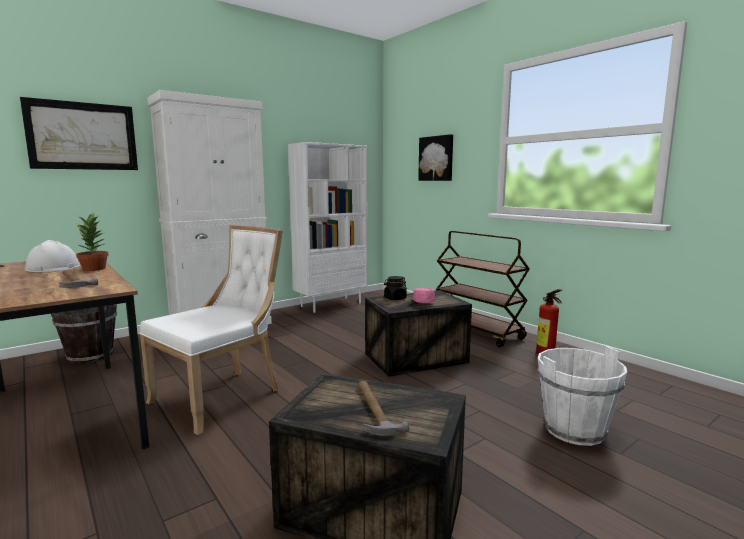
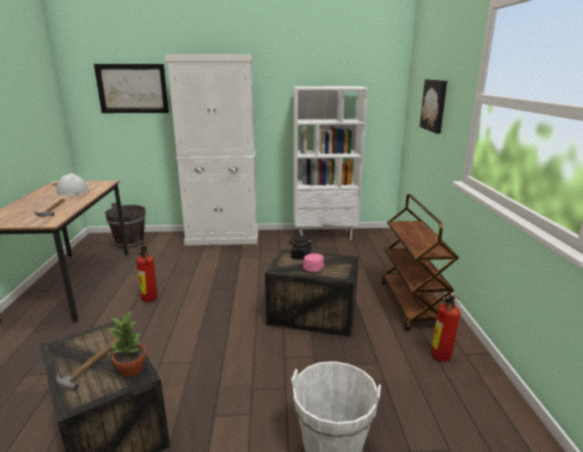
camera: 35 degrees right, 10 degrees up
(95, 269) = (85, 197): potted plant -> potted plant (132, 369)
(222, 396) = (150, 300): white chair -> fire extinguisher

